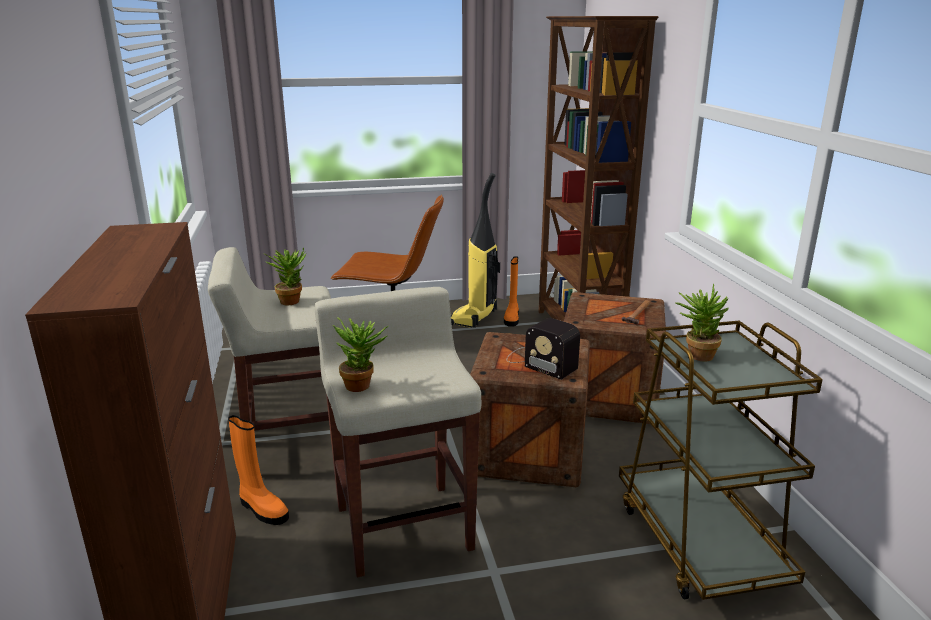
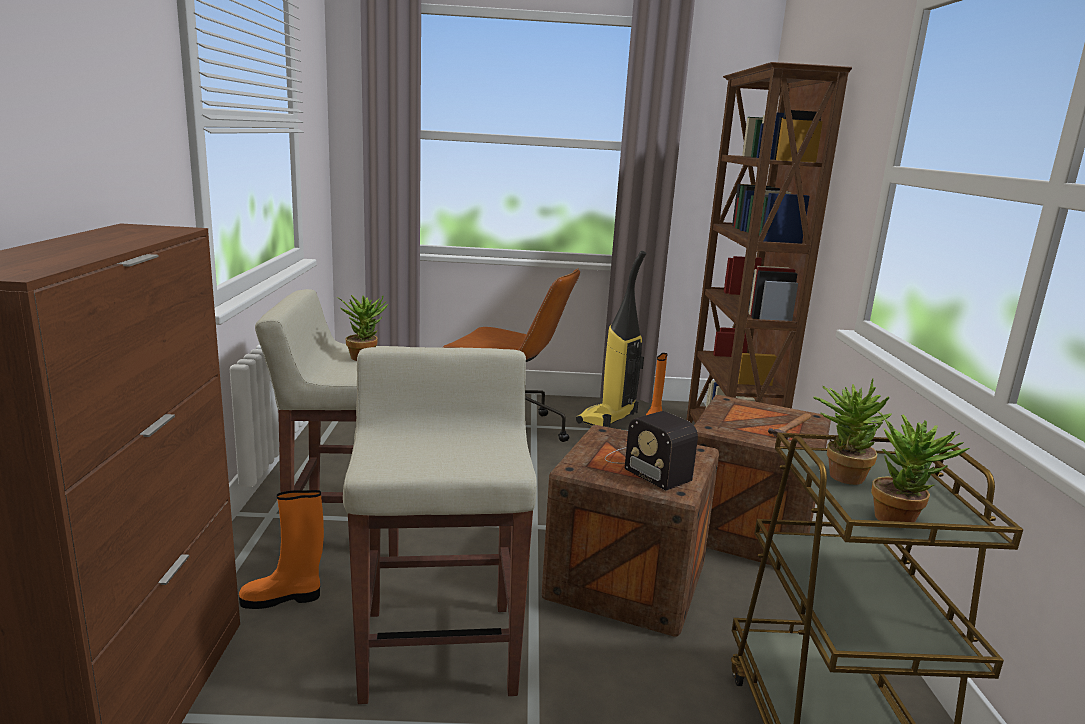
camera: 10 degrees right, 5 degrees down
(262, 509) = (283, 598): orange boot -> orange boot turned 120 degrees clockwise
(363, 385) = (390, 454): potted plant -> potted plant (901, 518)

